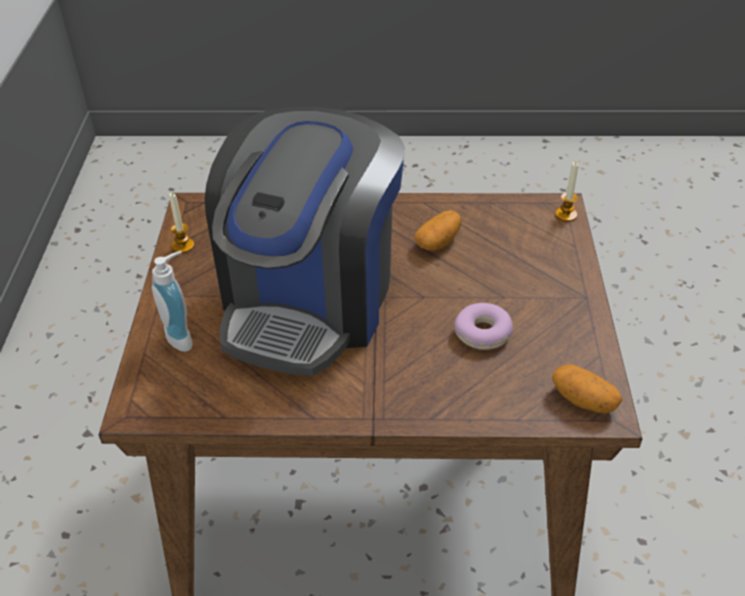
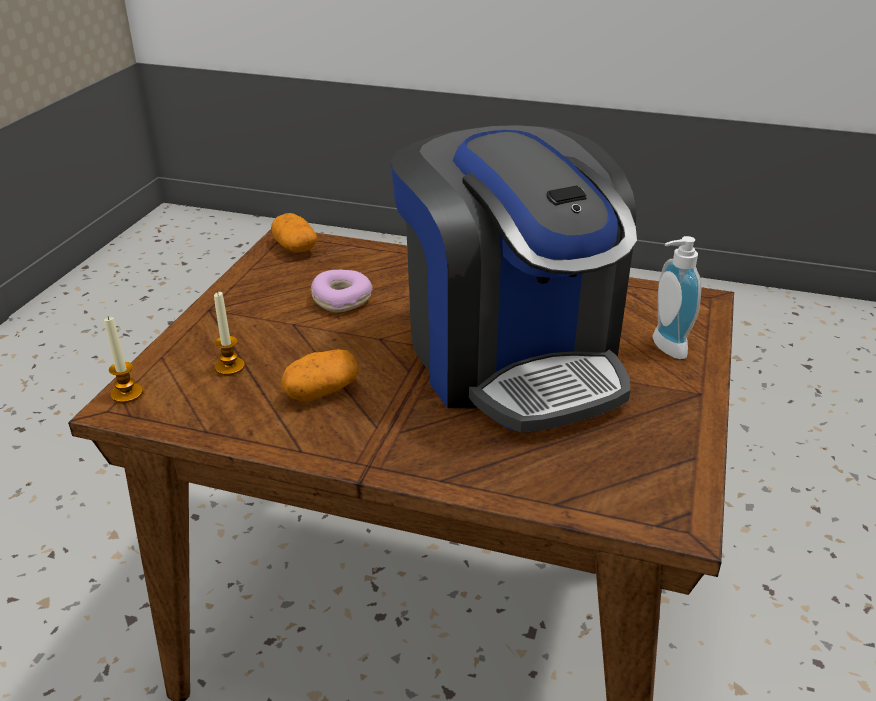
camera: 165 degrees left, 10 degrees down
(183, 246) = (682, 453): candle -> candle (230, 367)
(310, 299) = (511, 357): coffee machine -> coffee machine turned 120 degrees clockwise

